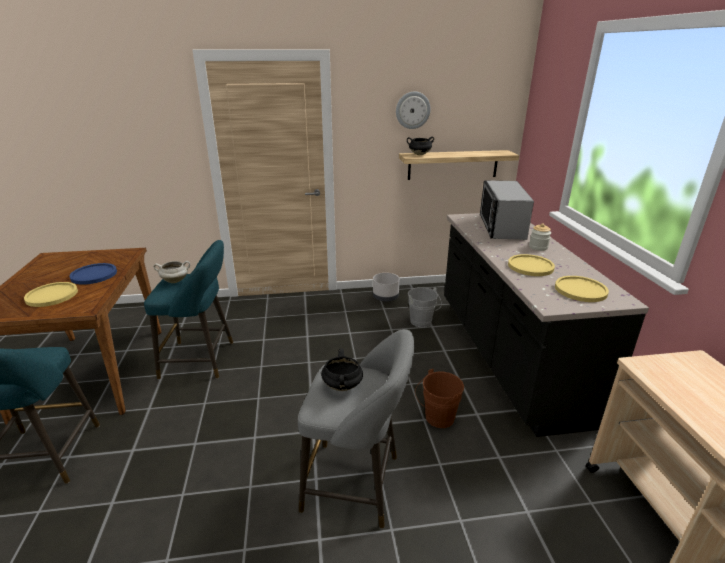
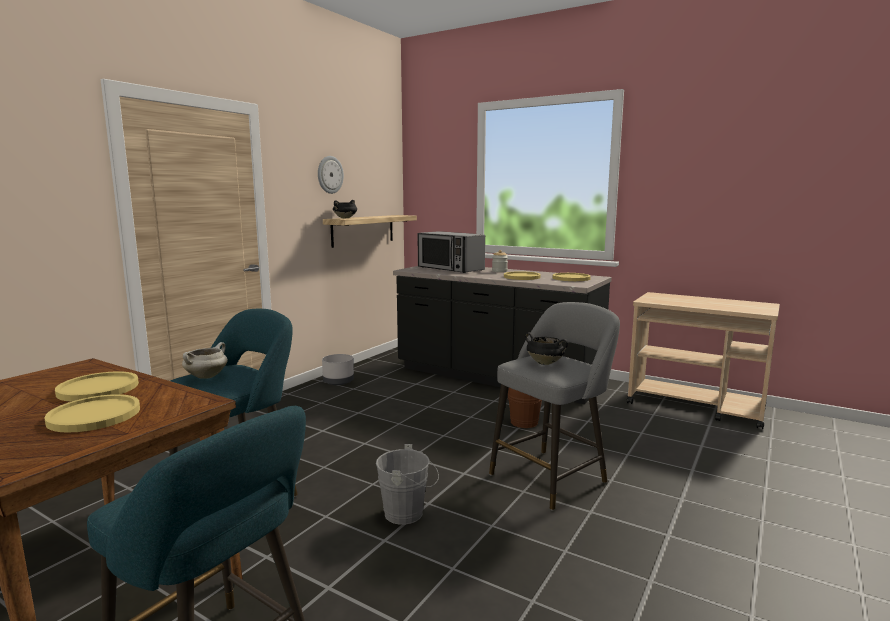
camera: 50 degrees left, 15 degrees down
(94, 275) = (98, 388): blue plate -> yellow plate
(422, 322) = (404, 384): grey bucket -> grey bucket (408, 514)

